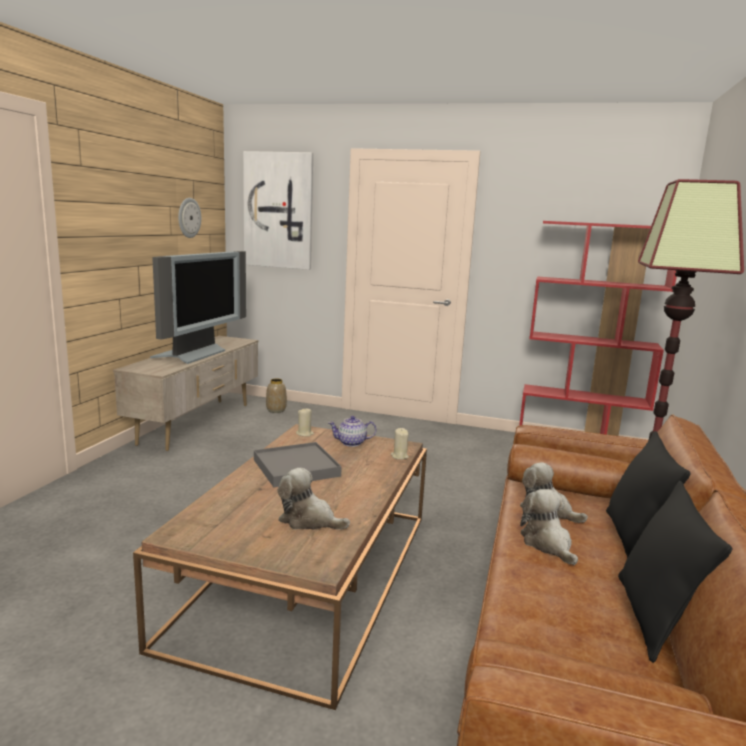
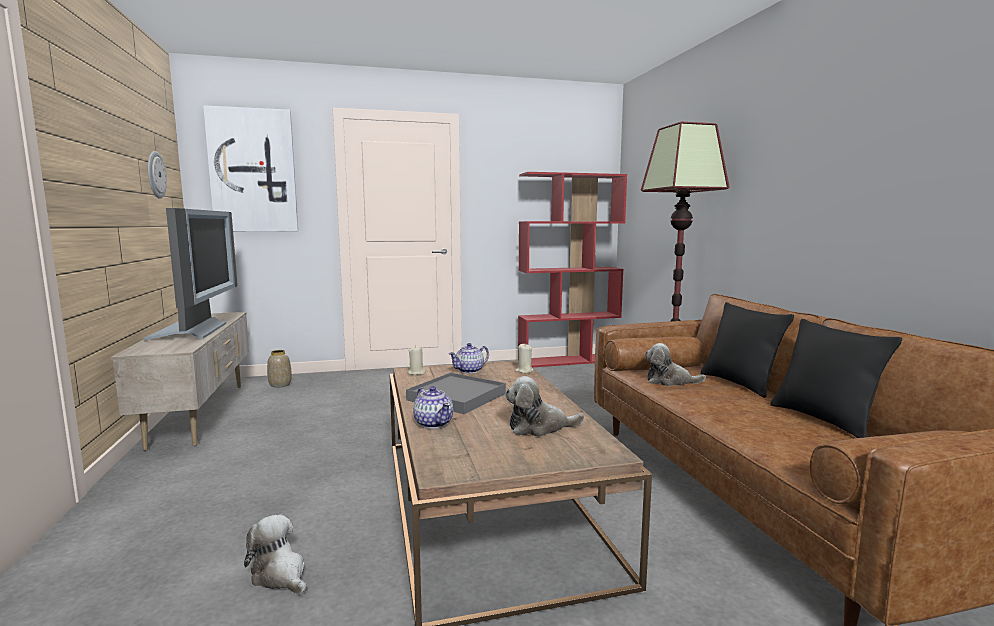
camera: 30 degrees left, 5 degrees down
(238, 488) = (433, 423): none -> teapot
(547, 544) = (705, 399): plush toy -> plush toy (280, 575)

